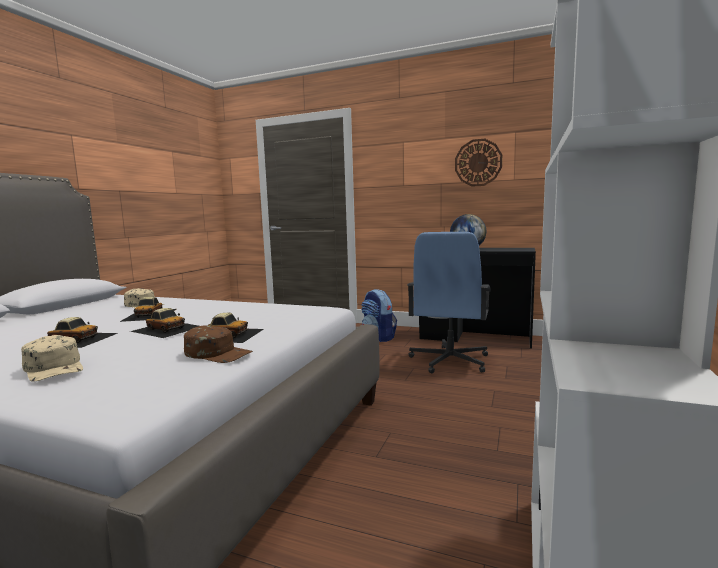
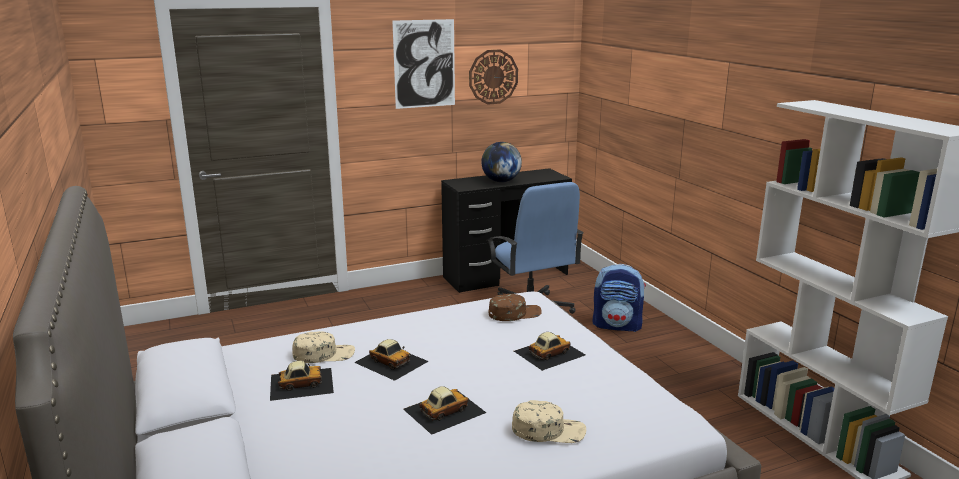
camera: 45 degrees left, 10 degrees up
(167, 328) = (479, 367): toy car -> toy car (301, 383)
(218, 353) = (603, 369): brown cap -> brown cap (514, 313)
(379, 337) = (416, 303): backpack -> backpack (617, 325)
(417, 153) = (424, 64): none -> picture

